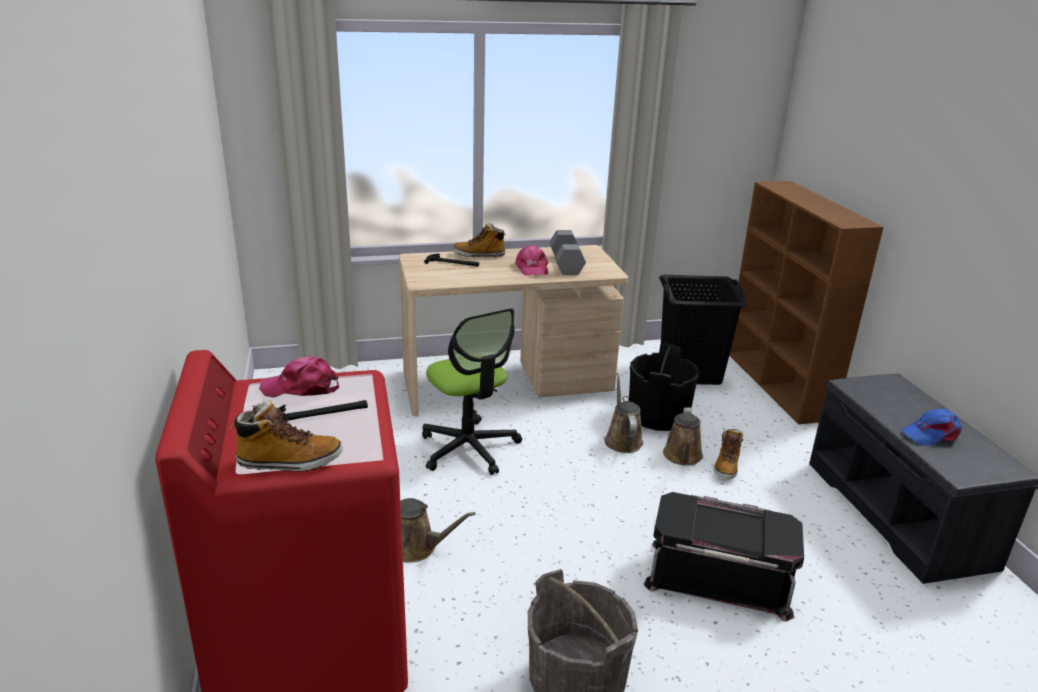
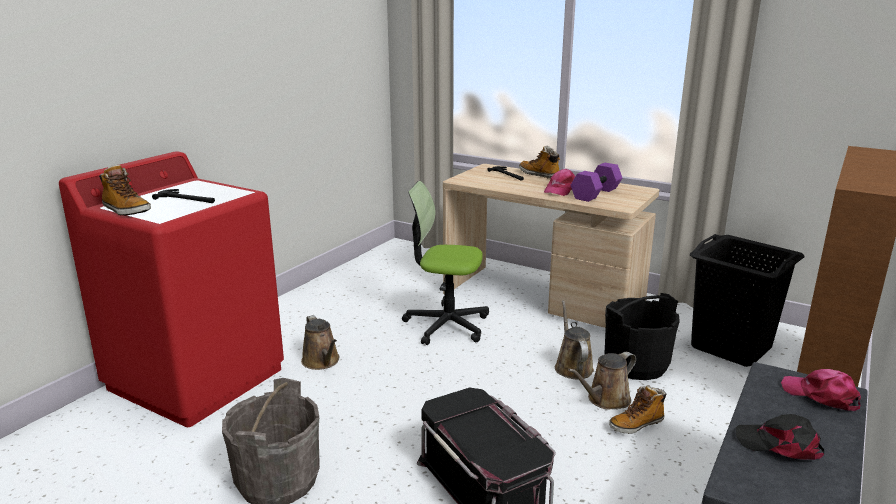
camera: 45 degrees right, 5 degrees down
(301, 387) = (210, 187): pink cap -> pink cap (821, 395)
(469, 448) = (446, 325): office chair -> office chair turned 90 degrees clockwise
(565, 264) = (595, 193): grey dumbbell -> purple dumbbell
(622, 439) = (572, 366): brown watering can -> brown watering can turned 45 degrees counterclockwise
(931, 434) = (779, 444): blue cap -> black cap

